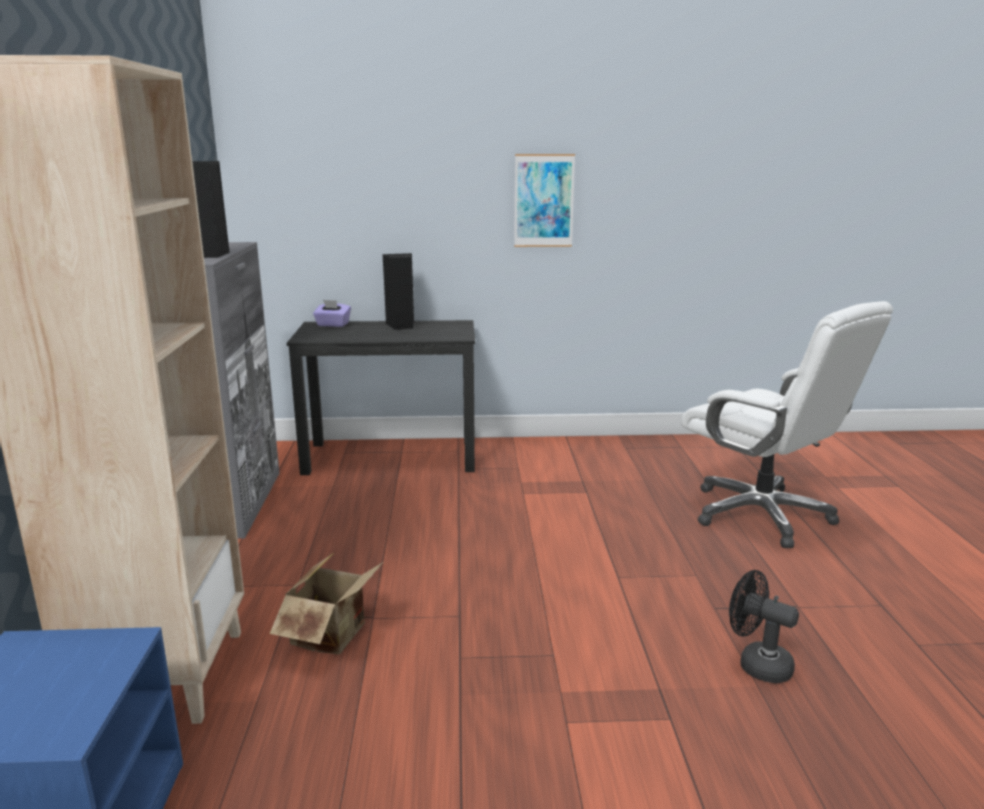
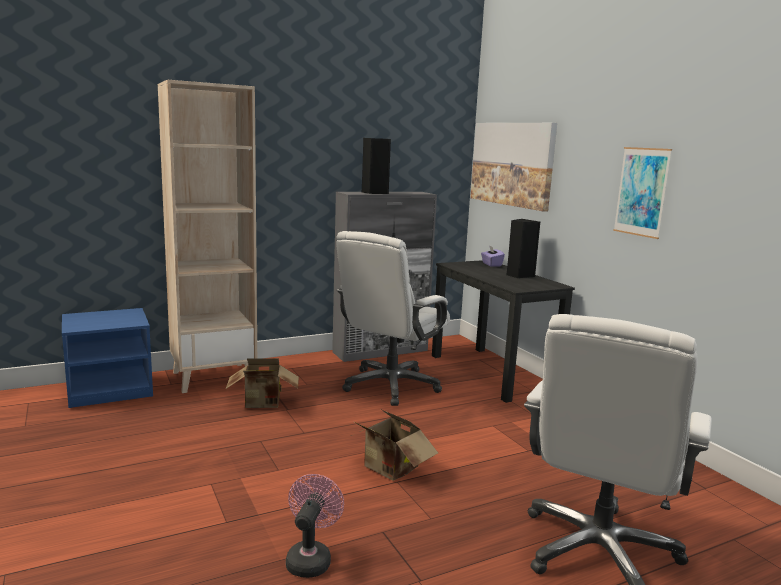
camera: 65 degrees right, 5 degrees down
(321, 184) = (512, 164): none -> picture
(367, 523) = (390, 386): none -> white office chair
(591, 575) = (389, 470): none -> cardboard box
(757, 664) = (310, 558): black fan -> pink fan

